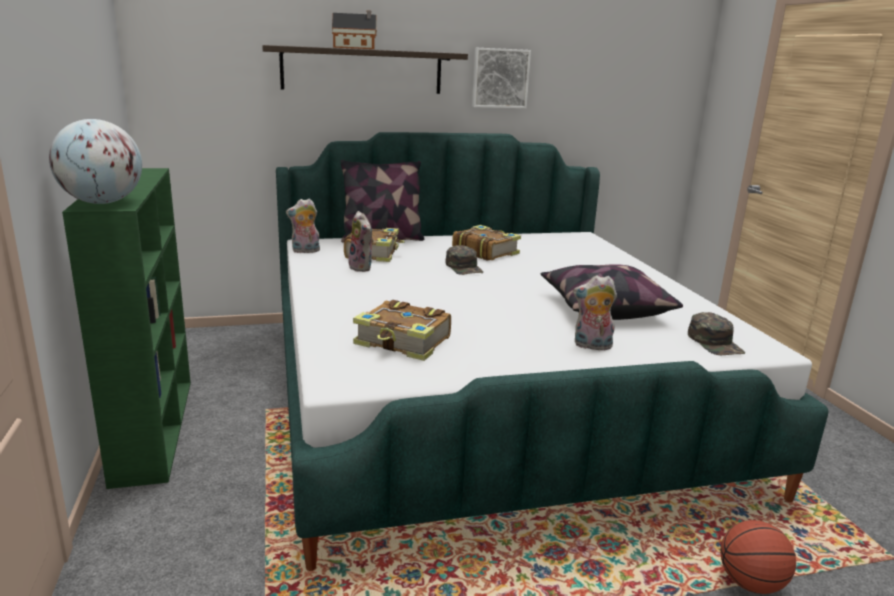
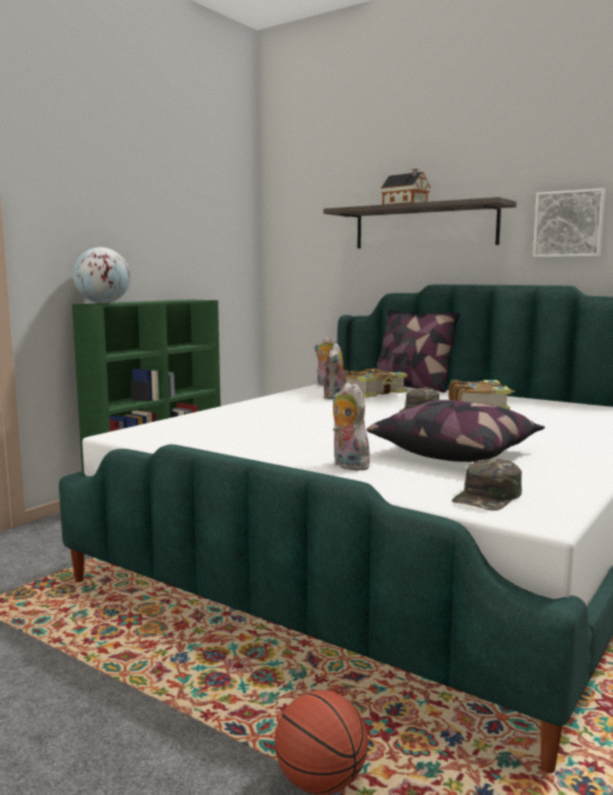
camera: 50 degrees right, 10 degrees down
(403, 342) = (221, 431): book -> none

